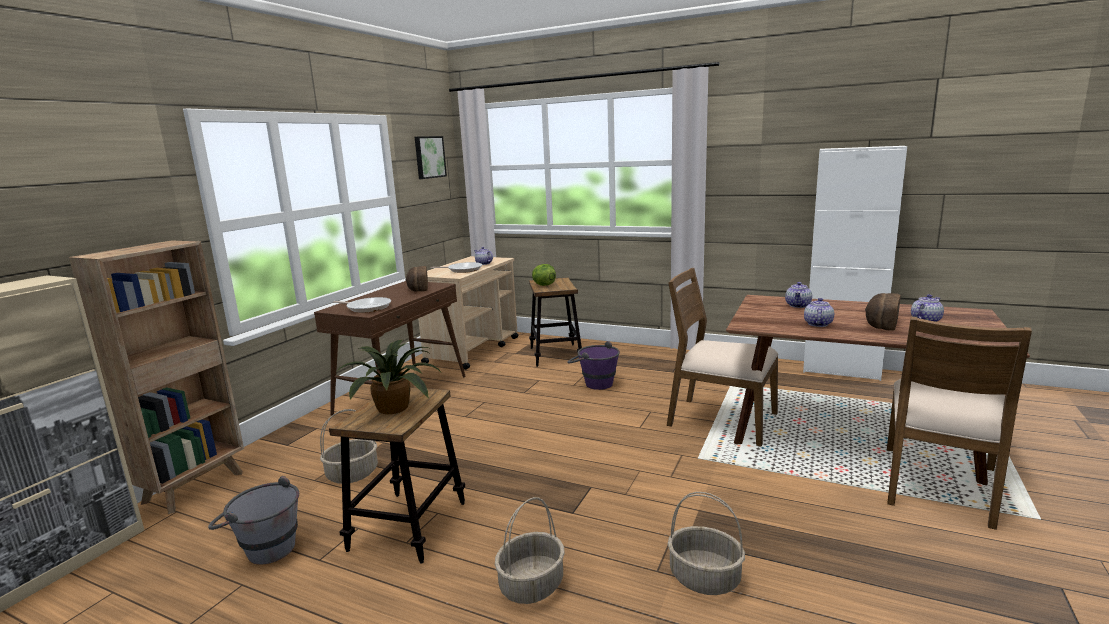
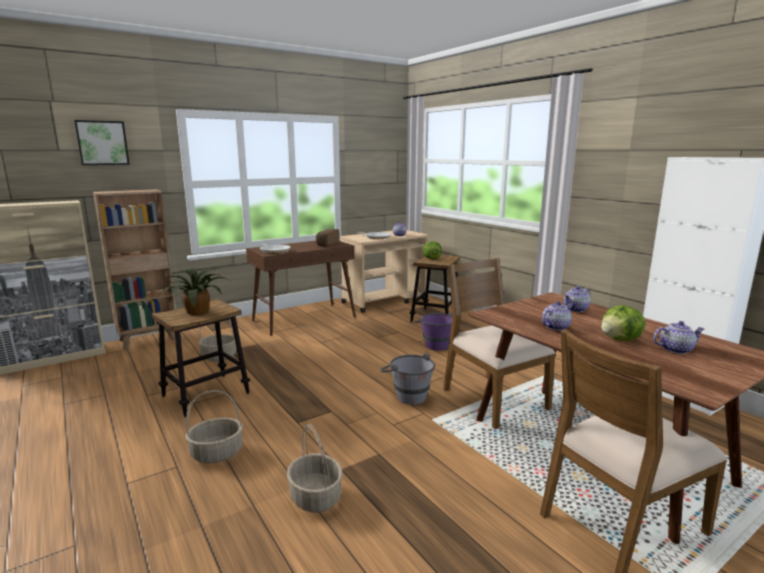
camera: 30 degrees right, 0 degrees up
(263, 548) = (134, 380): grey bucket -> grey bucket (407, 395)
(429, 157) = (377, 149): picture -> picture (102, 143)
(880, 323) = (620, 340): bread -> lettuce

